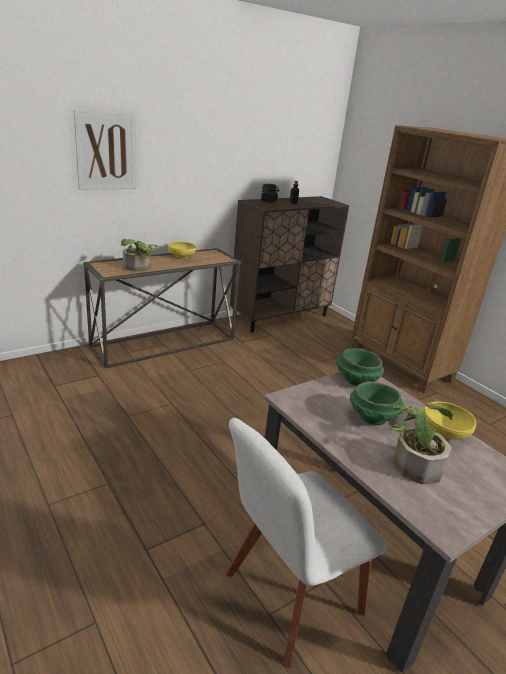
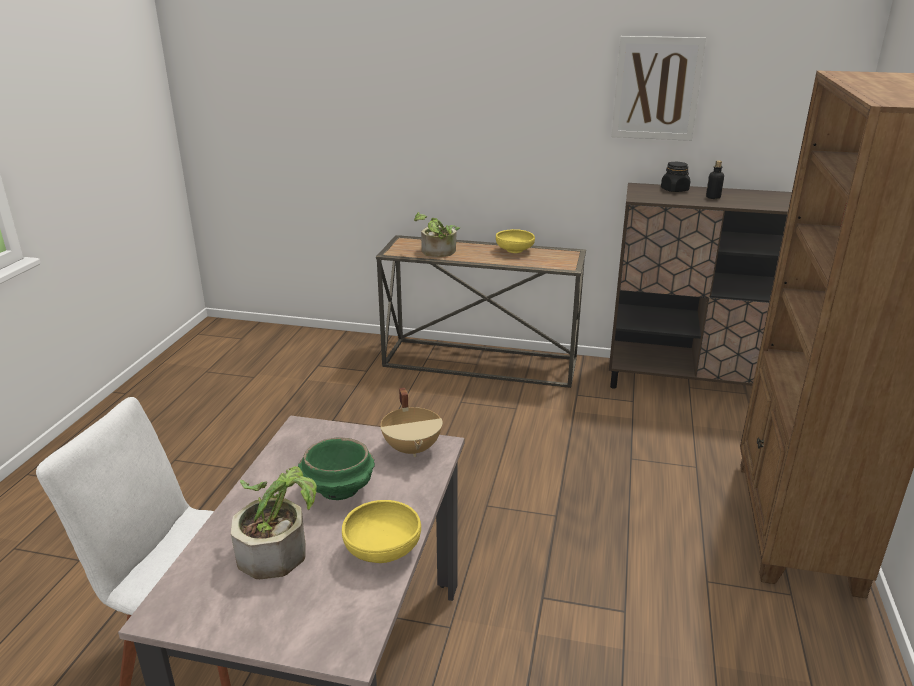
camera: 50 degrees right, 0 degrees up
(106, 151) = (431, 104): picture -> picture (656, 88)
(356, 380) = (413, 448): green bowl -> beige cooking pot

